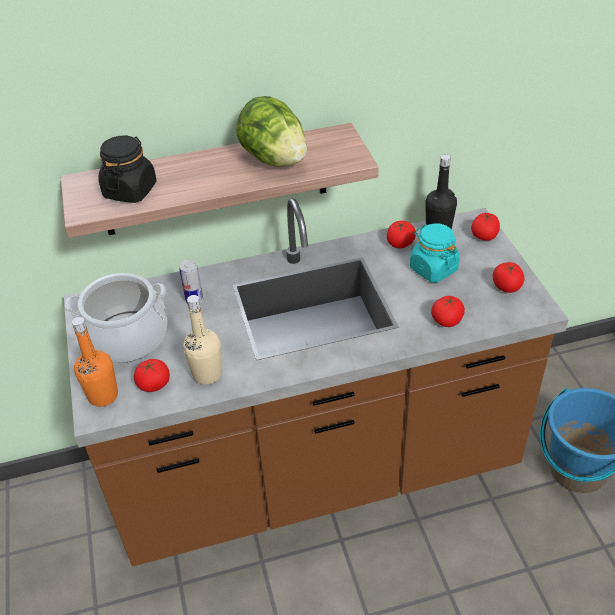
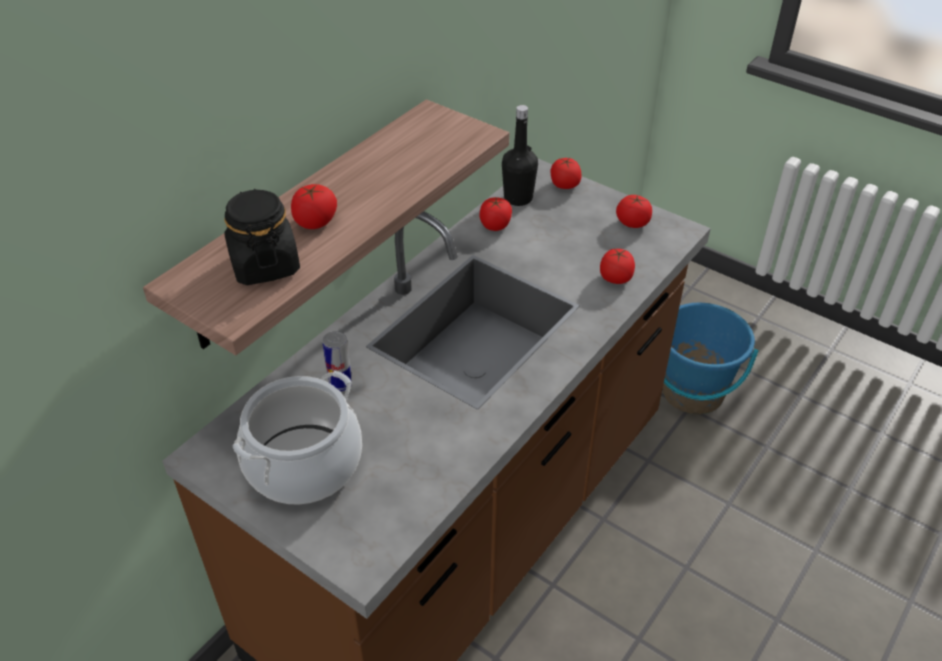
camera: 40 degrees left, 0 degrees up
(103, 396) = (349, 542): orange bottle -> none
(154, 384) = (395, 495): tomato -> tomato (315, 222)
(207, 374) = (442, 451): beige bottle -> none
(274, 159) = (393, 165): lettuce -> none
(433, 269) = (552, 235): turquoise jar -> none

